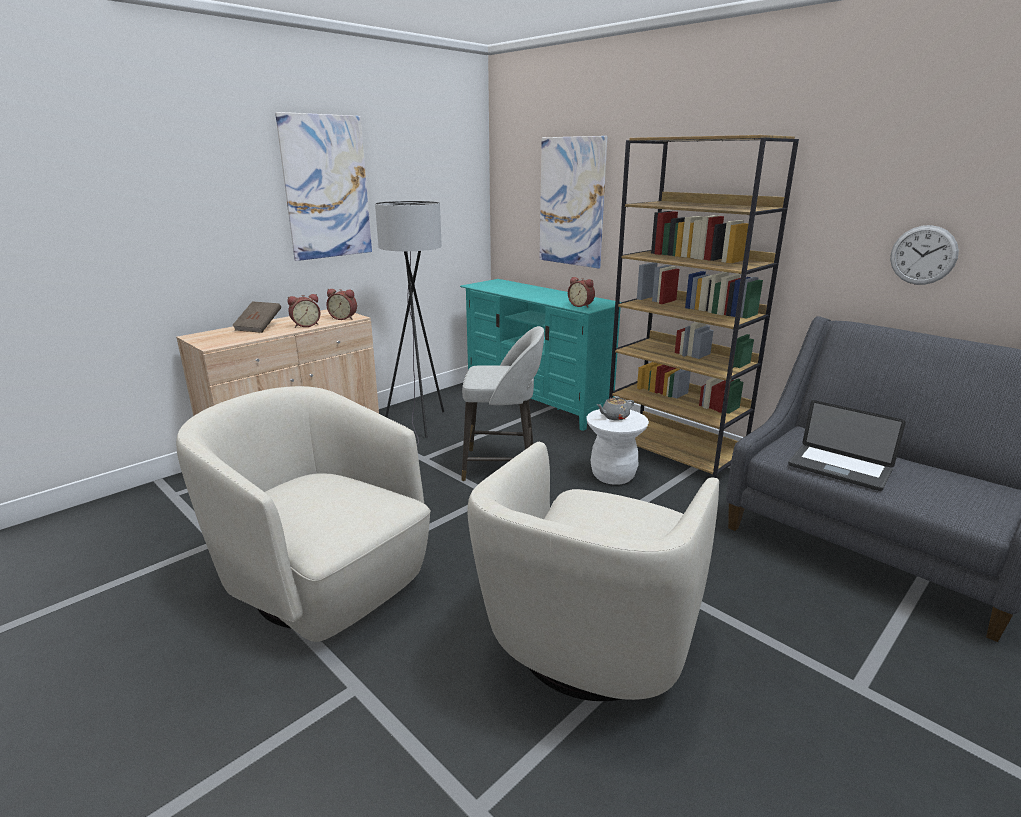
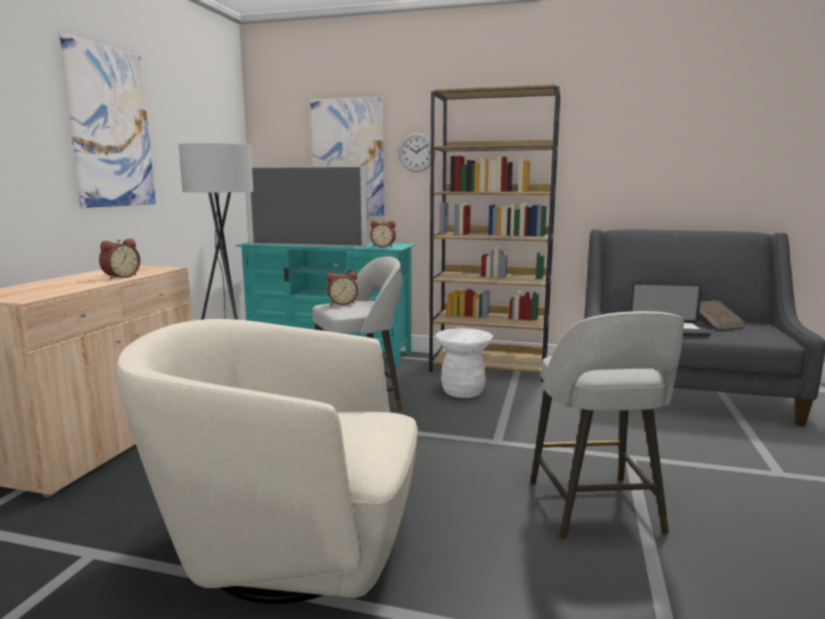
camera: 30 degrees left, 10 degrees down
(259, 327) = (58, 282): brown book -> brown book (717, 325)
(344, 318) = (156, 269): alarm clock -> alarm clock (342, 303)
(516, 294) = (306, 245): none -> television
(589, 644) = (596, 509): beige armchair -> grey stool
(614, 417) = (460, 334): grey teapot -> none
(923, 255) = (659, 175): wall clock -> wall clock (417, 152)

